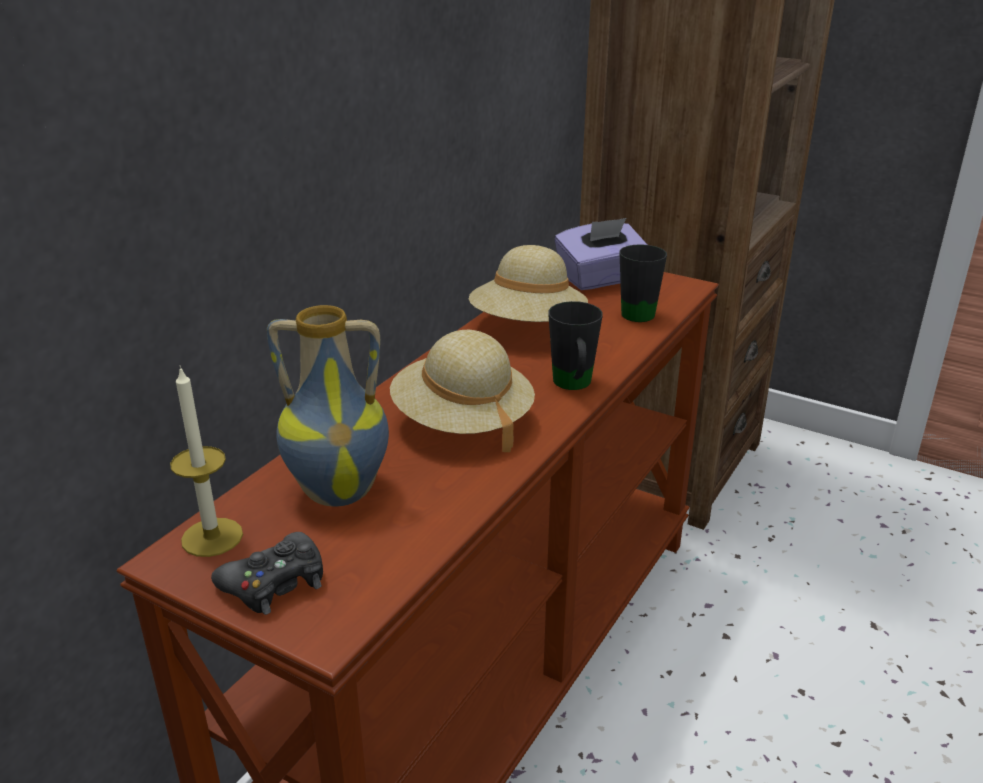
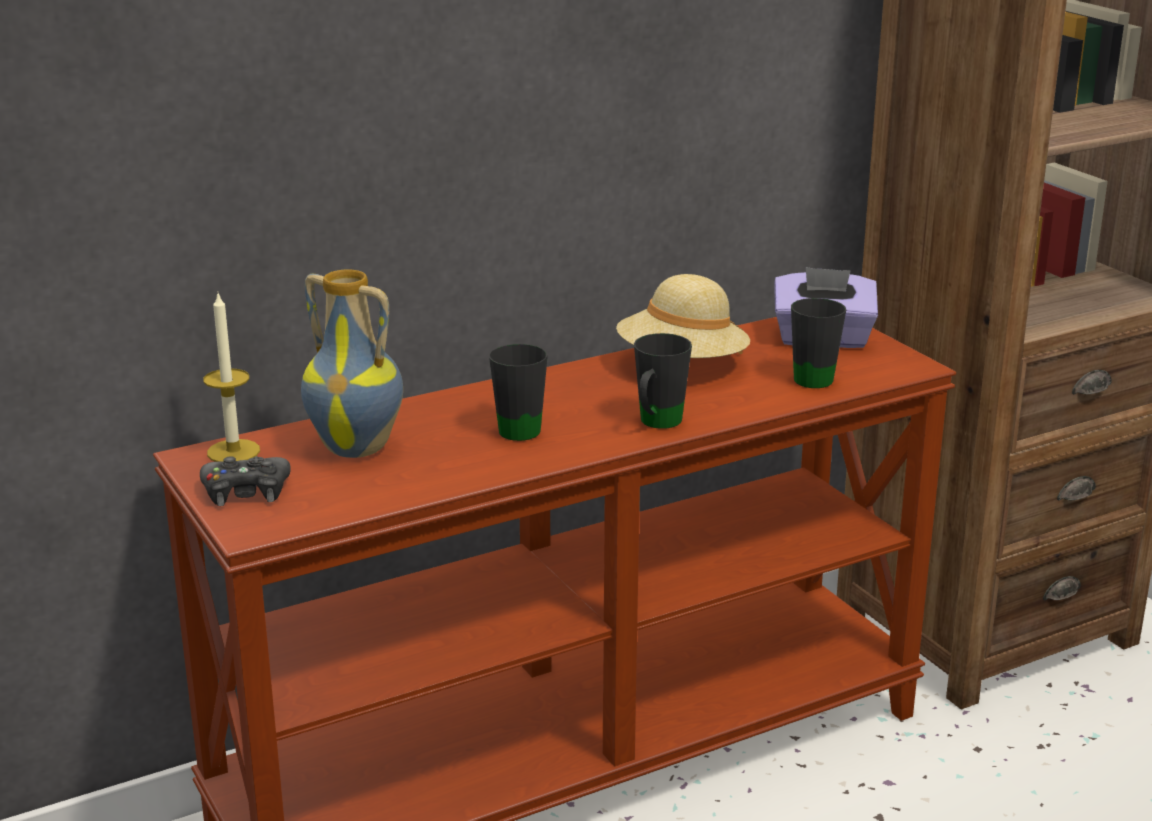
camera: 30 degrees right, 5 degrees down
(462, 422) = (516, 426): beige hat -> black mug

